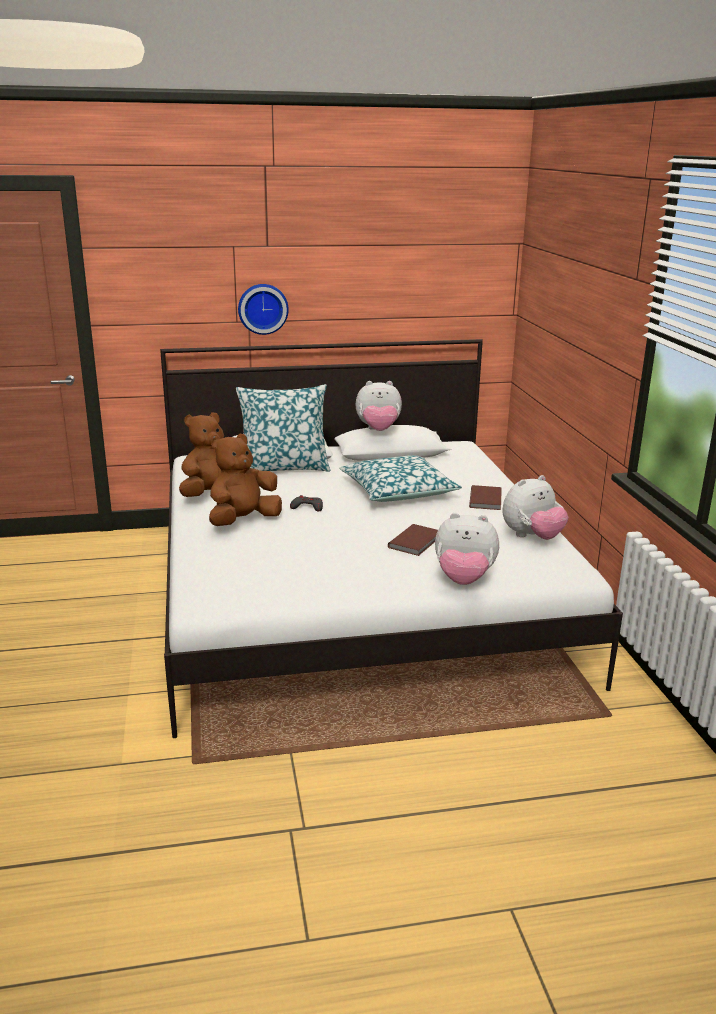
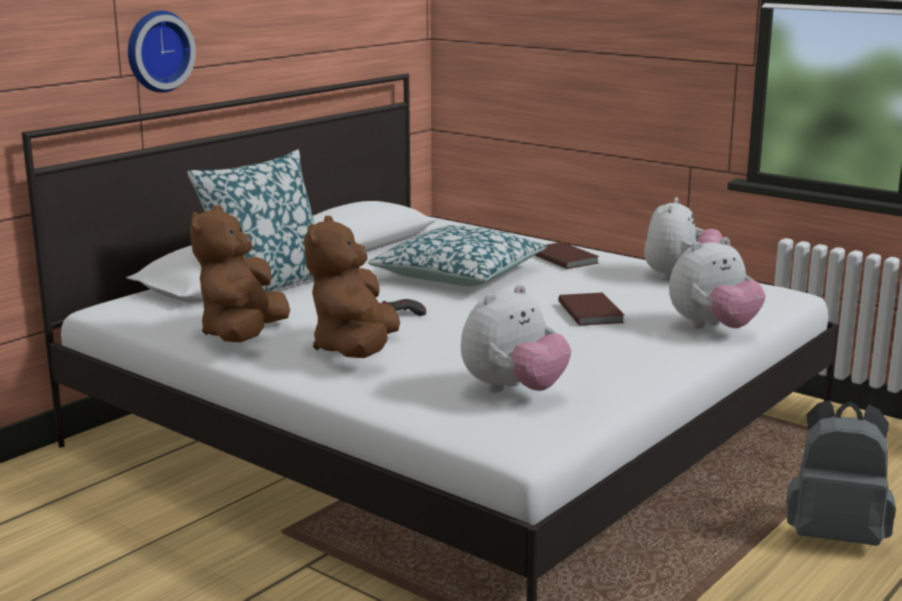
camera: 40 degrees left, 5 degrees down
(378, 430) = (346, 212): plush toy -> plush toy (513, 390)
(465, 761) = (835, 535): none -> grey backpack

